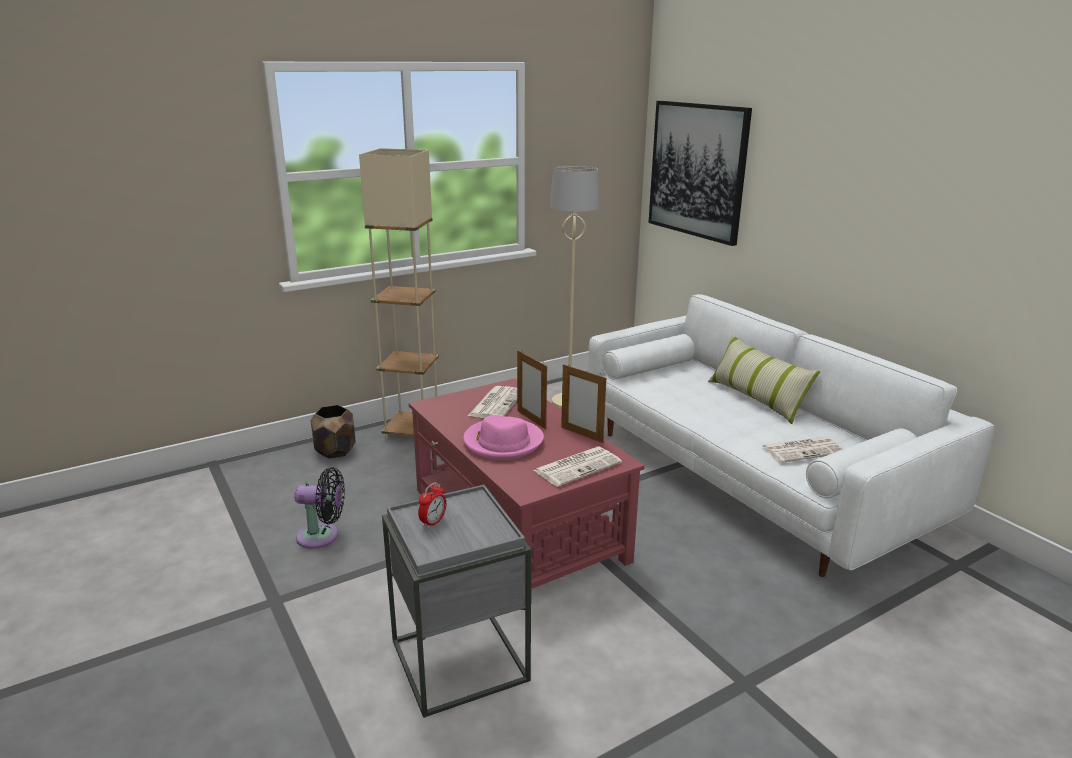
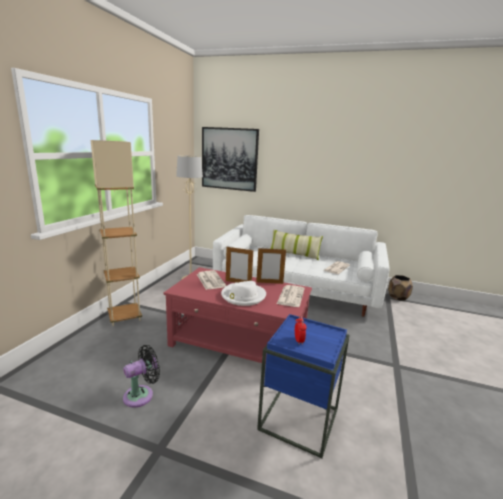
camera: 40 degrees left, 5 degrees down
(335, 450) = (86, 343): brown planter -> brown planter (397, 297)
(458, 660) = (298, 419): grey side table -> blue side table
(503, 442) = (243, 296): pink hat -> white hat

